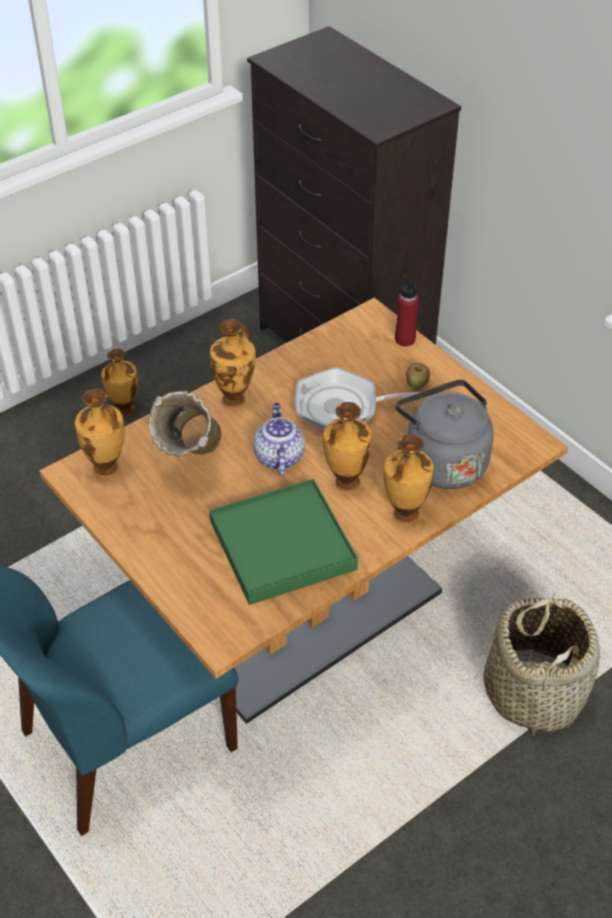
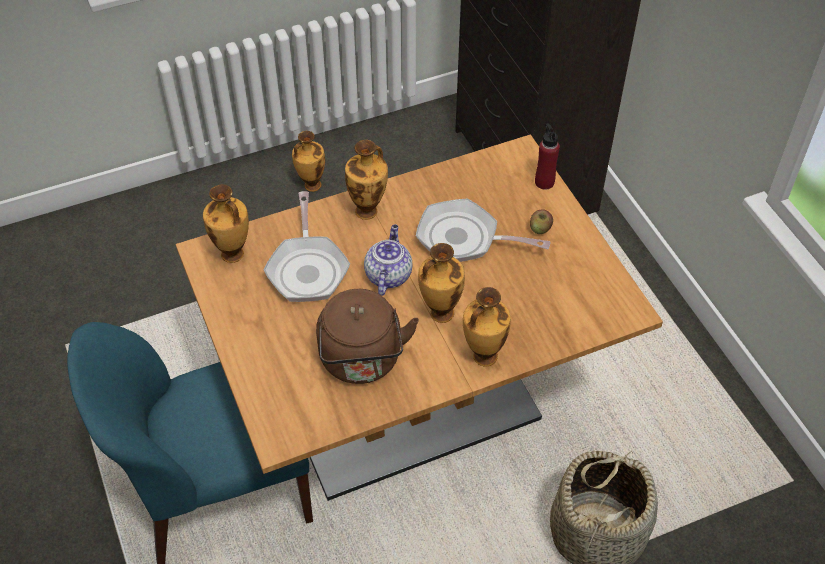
camera: 15 degrees right, 5 degrees up
(192, 467) = (307, 268): beige vase -> frying pan
(282, 545) = (362, 361): green tray -> brown kettle
(442, 462) = (536, 311): grey kettle -> none

